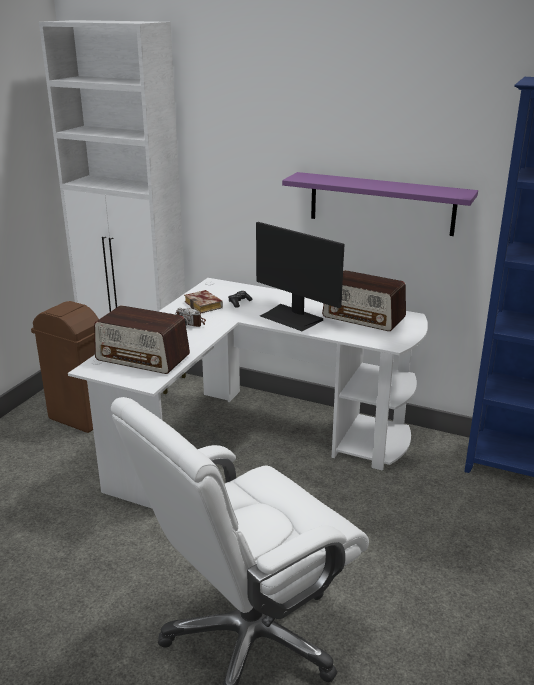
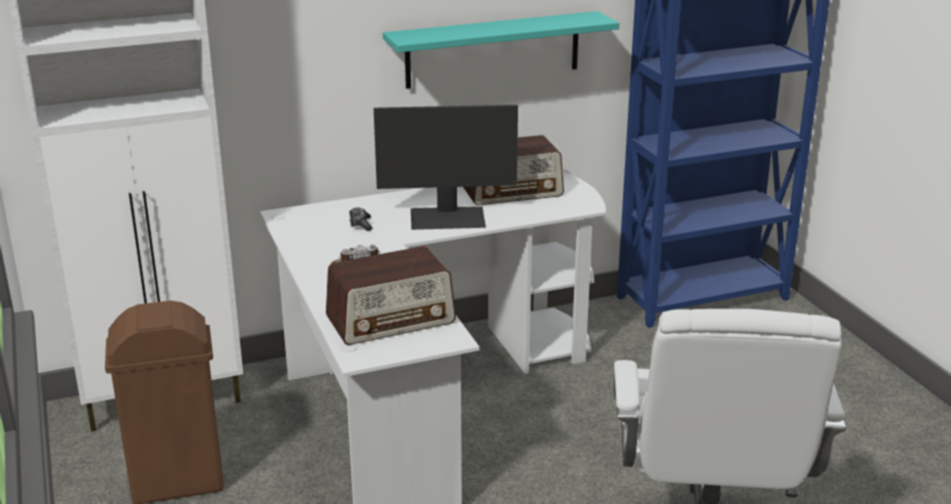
camera: 45 degrees left, 0 degrees up
(205, 305) = (331, 242): book -> none
(381, 203) = (493, 50): purple shelf -> turquoise shelf

